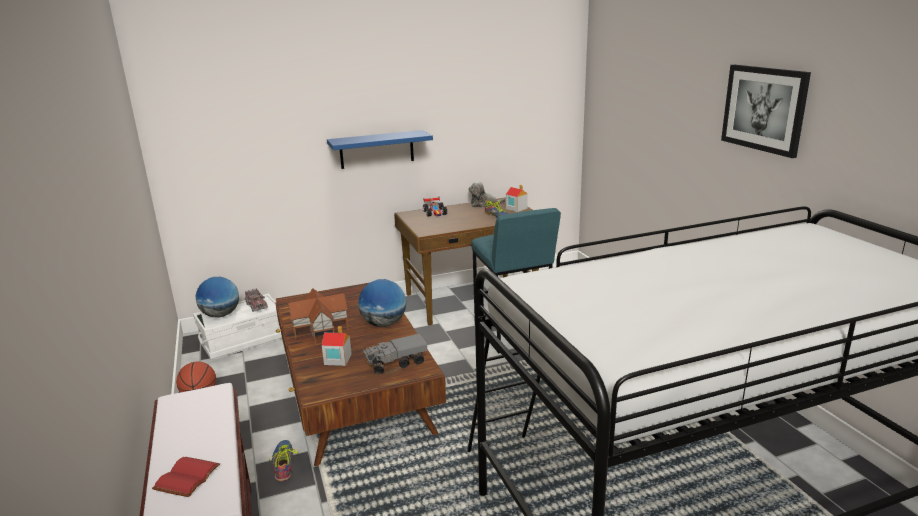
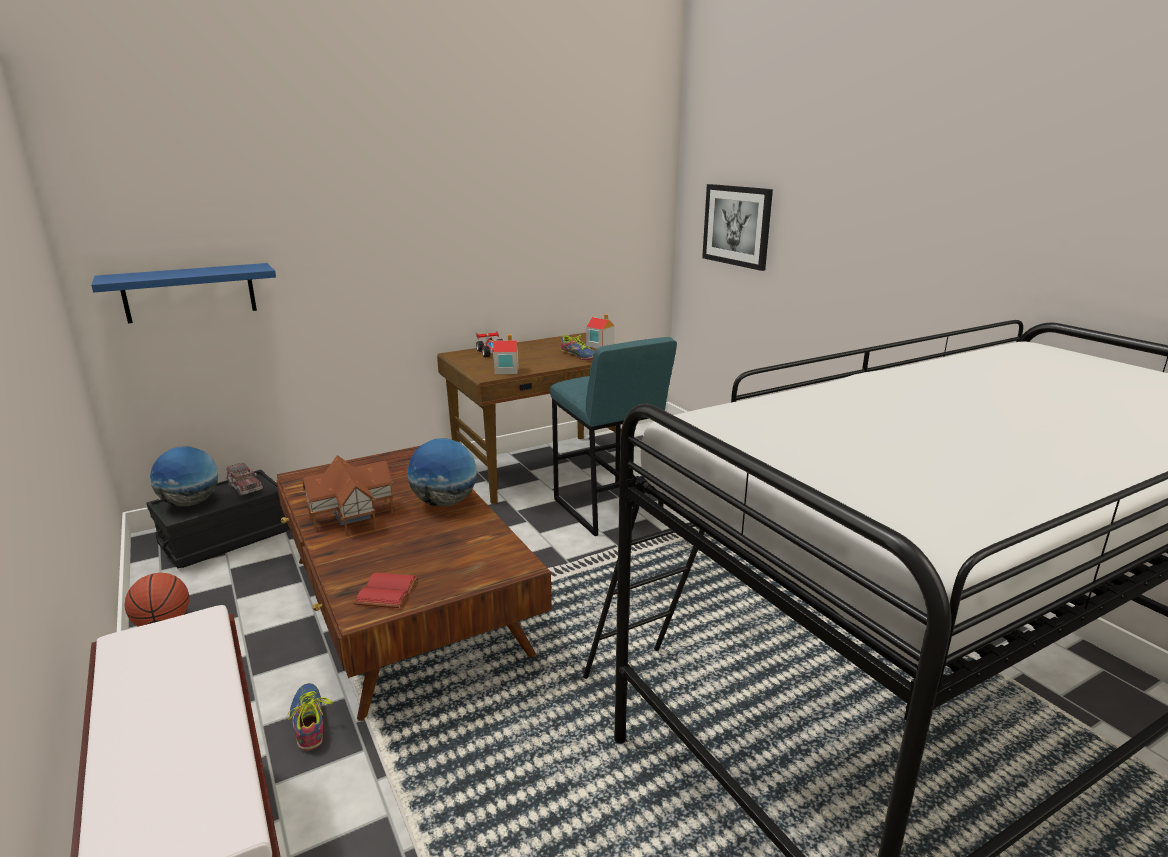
camera: 10 degrees left, 0 degrees up
(188, 478) = (162, 785): red book -> red book (388, 592)
(243, 340) = (226, 538): white storage box -> black storage box
(337, 359) = (385, 557): toy house -> toy house (506, 370)
(376, 149) = (412, 265): blue shelf -> blue shelf (189, 292)
(396, 363) = (475, 558): toy truck -> none
(484, 204) = (556, 341): plush toy -> none
(764, 109) = (946, 198): picture -> picture (737, 225)

